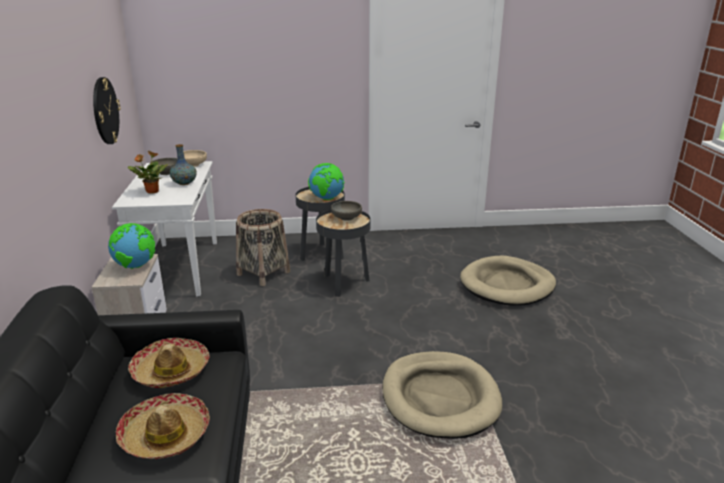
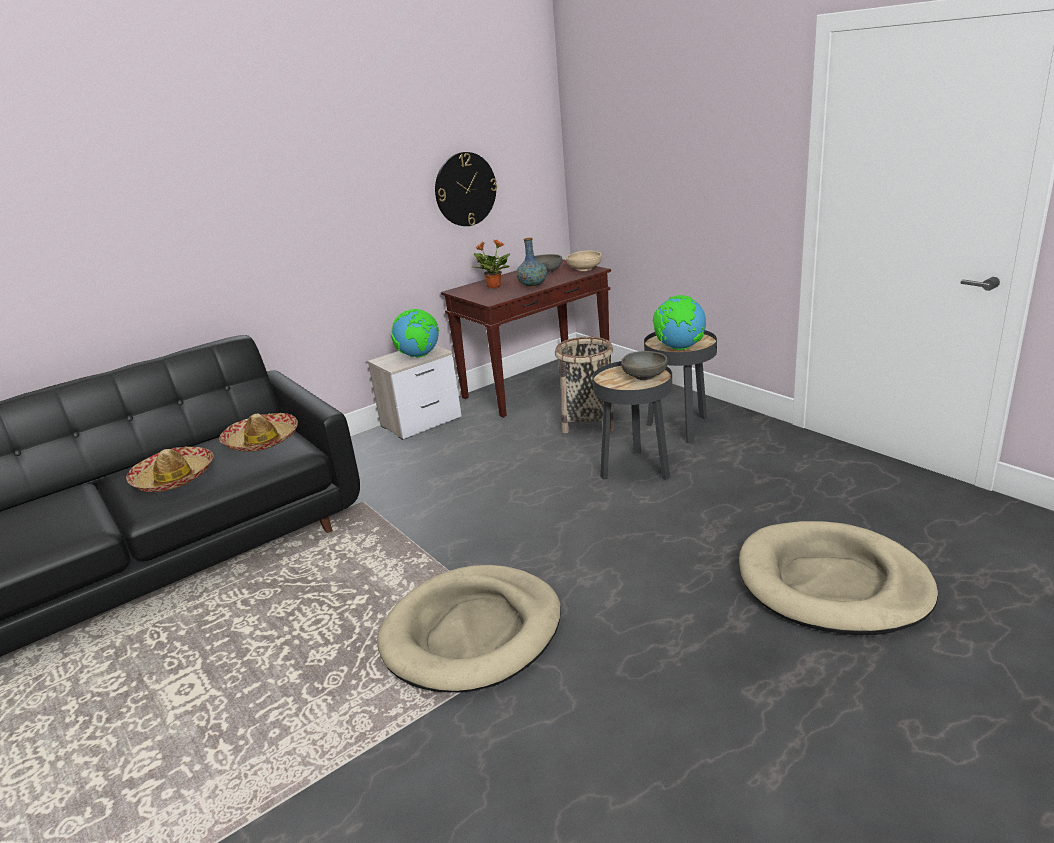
camera: 60 degrees right, 0 degrees up
(179, 268) = (537, 386): white console table -> brown console table

